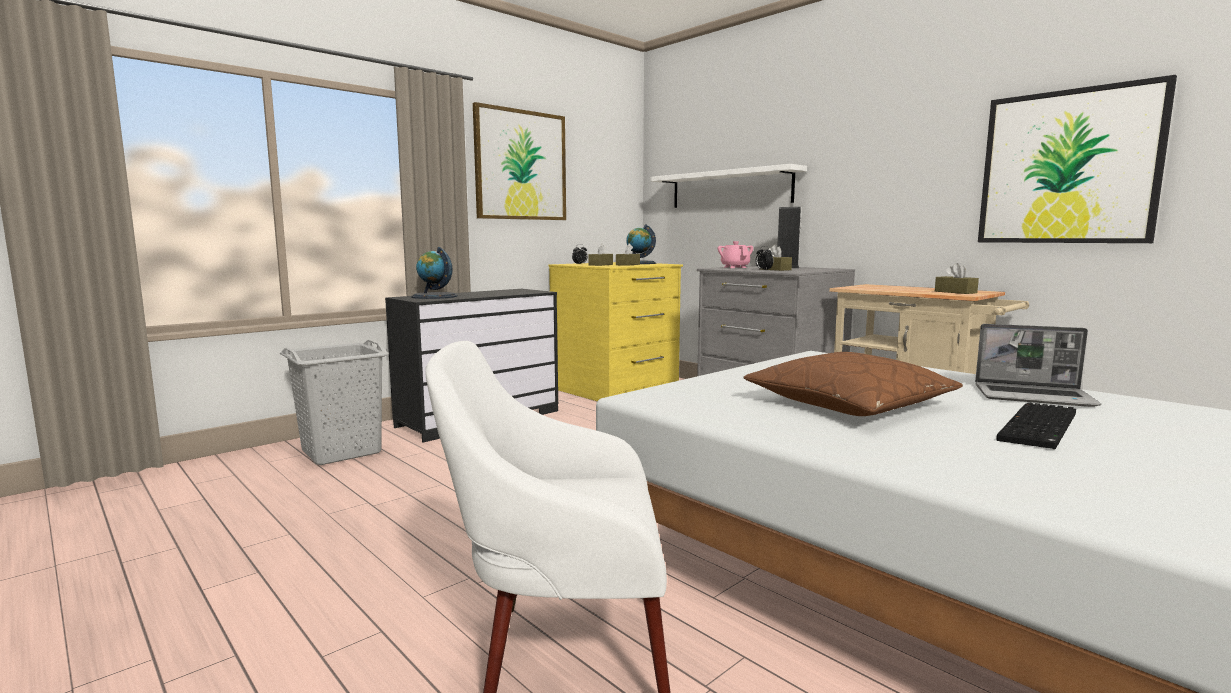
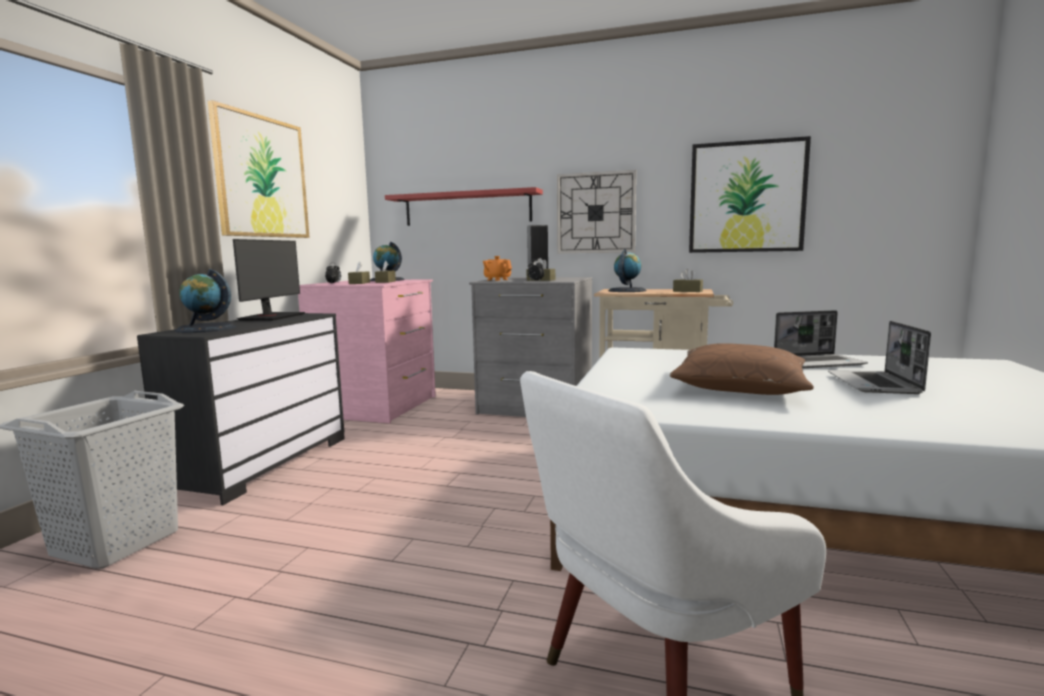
camera: 30 degrees left, 0 degrees up
(502, 291) = (271, 317): none -> monitor
(616, 388) = (377, 406): yellow dresser -> pink dresser
(730, 189) = (467, 208): white shelf -> red shelf
(735, 267) = (497, 280): pink teapot -> orange teapot
(865, 192) = (596, 213): none -> wall clock
(882, 287) = (627, 290): none -> globe
(1041, 428) = (874, 384): keyboard -> laptop

